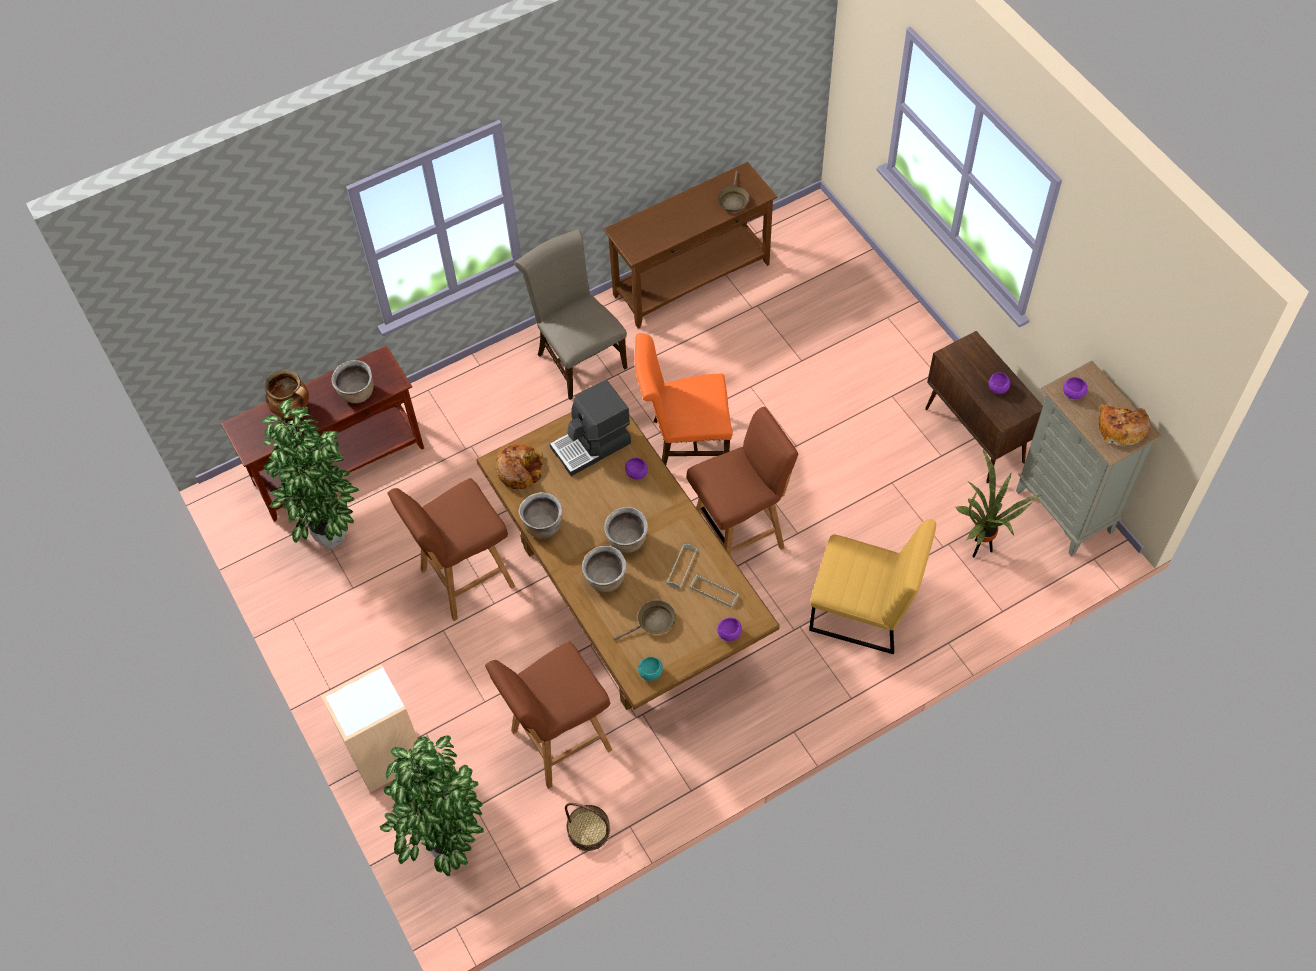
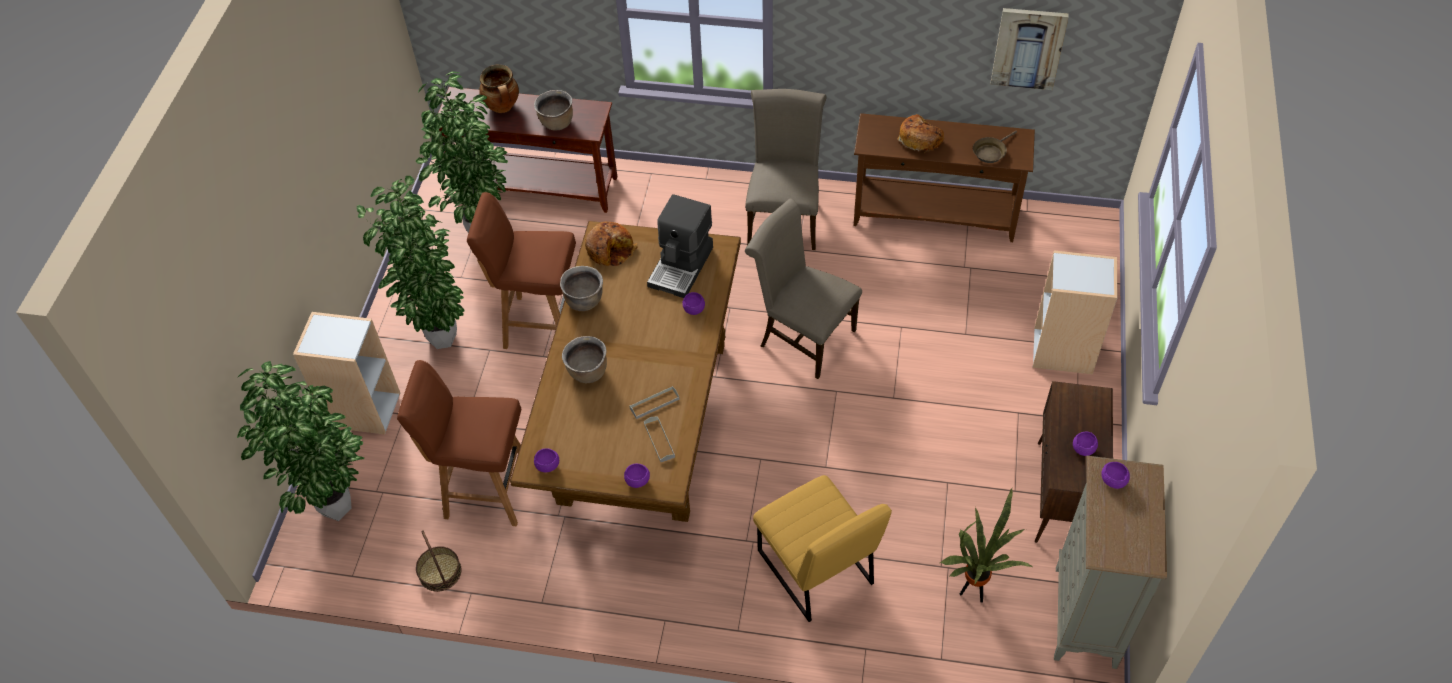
camera: 40 degrees right, 5 degrees down
(389, 650) = (440, 337): none -> potted plant
(592, 445) = (682, 266): coffee machine -> coffee machine turned 75 degrees counterclockwise
(627, 541) = (634, 355): brown cooking pot -> none
(650, 673) = (548, 466): turquoise bowl -> purple bowl
(653, 622) = (589, 430): brown frying pan -> none
(684, 444) = (802, 336): orange chair -> beige chair
(728, 97) = (1028, 48): none -> picture
(739, 536) = (775, 436): brown stool -> none
(881, 327) = (1064, 351): none -> bookcase
(1121, 427) = (1131, 541): bread -> bread (920, 138)

